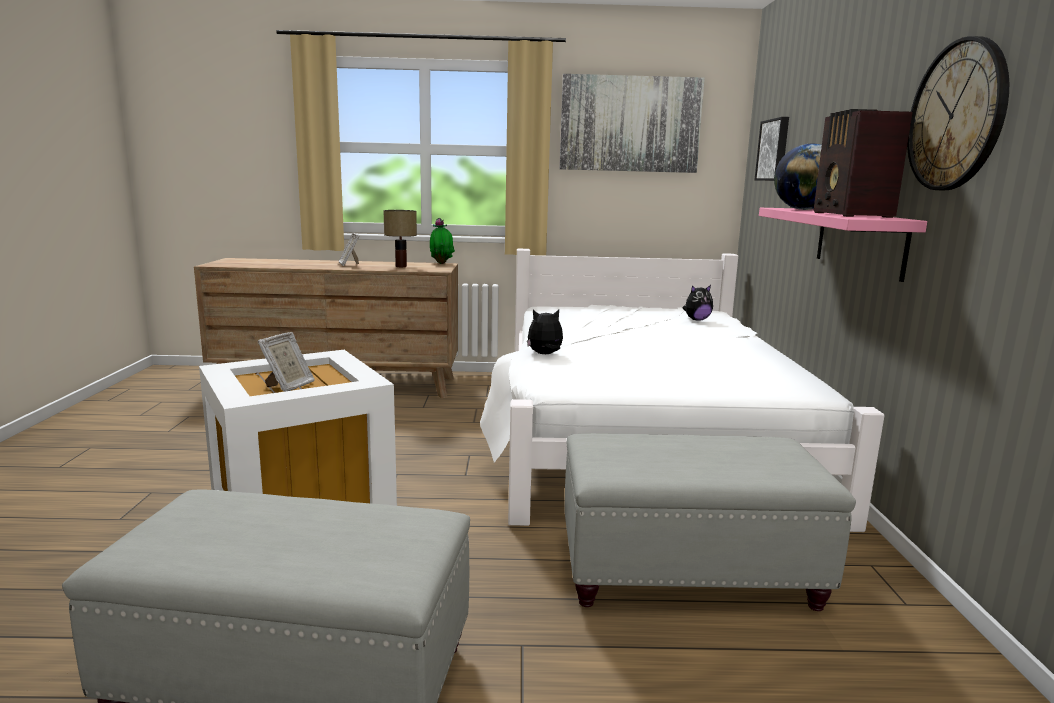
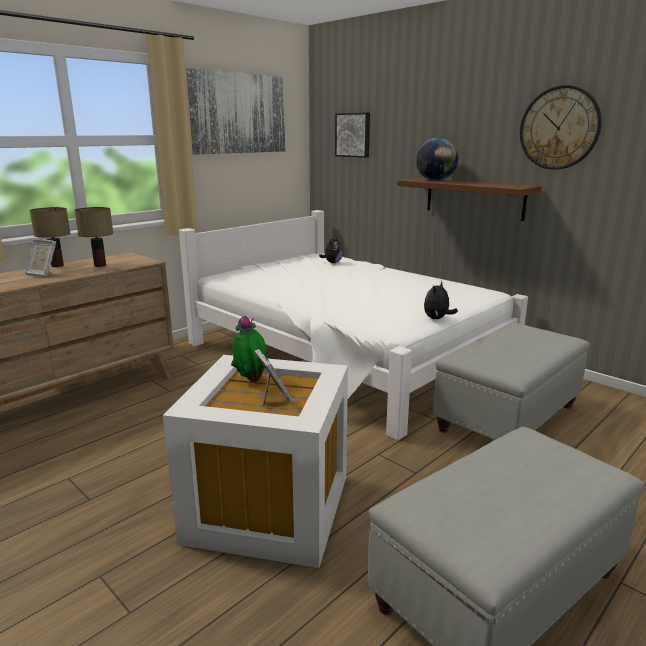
camera: 45 degrees left, 5 degrees up
(377, 262) = (58, 266): none -> table lamp
(441, 263) = (120, 255): potted plant -> potted plant (251, 379)
(545, 354) = (331, 312): plush toy -> plush toy (437, 319)
(851, 215) = (491, 184): radio -> none
(859, 241) = (474, 198): pink shelf -> brown shelf

